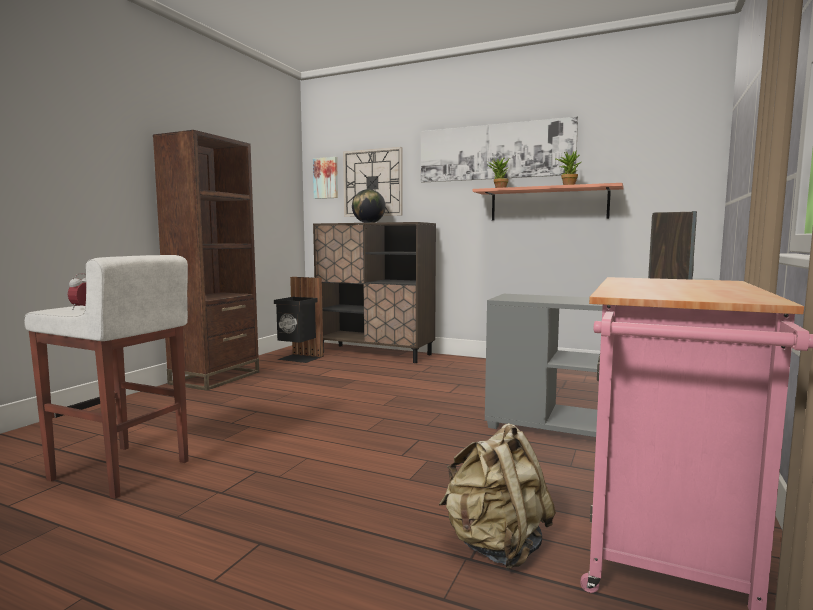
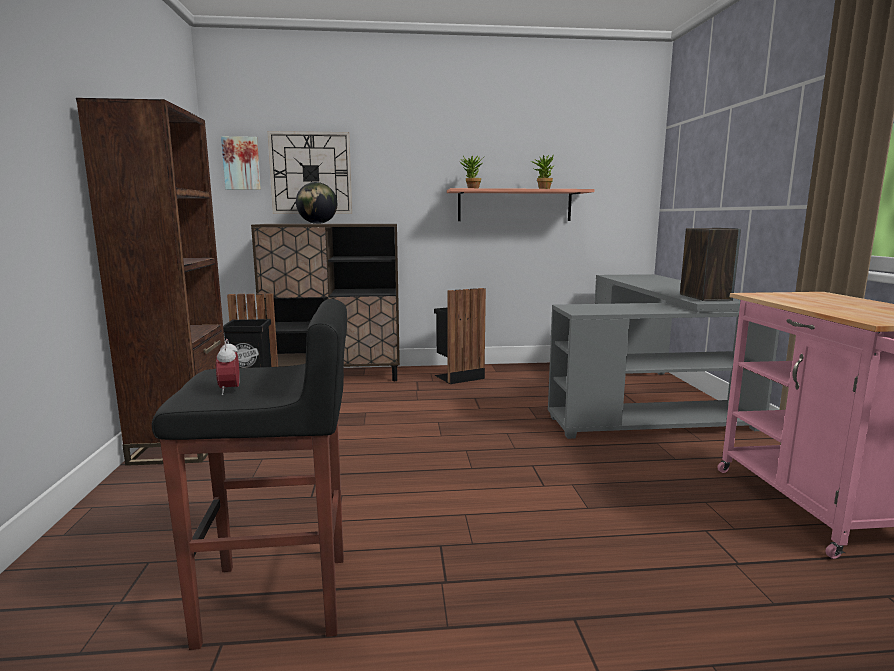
camera: 30 degrees left, 5 degrees up
(120, 471) = (278, 600): white stool -> black stool
(473, 367) = (457, 376): none -> black trash can
(494, 152) = (459, 147): picture -> none
(495, 546) = (736, 545): beige backpack -> none

